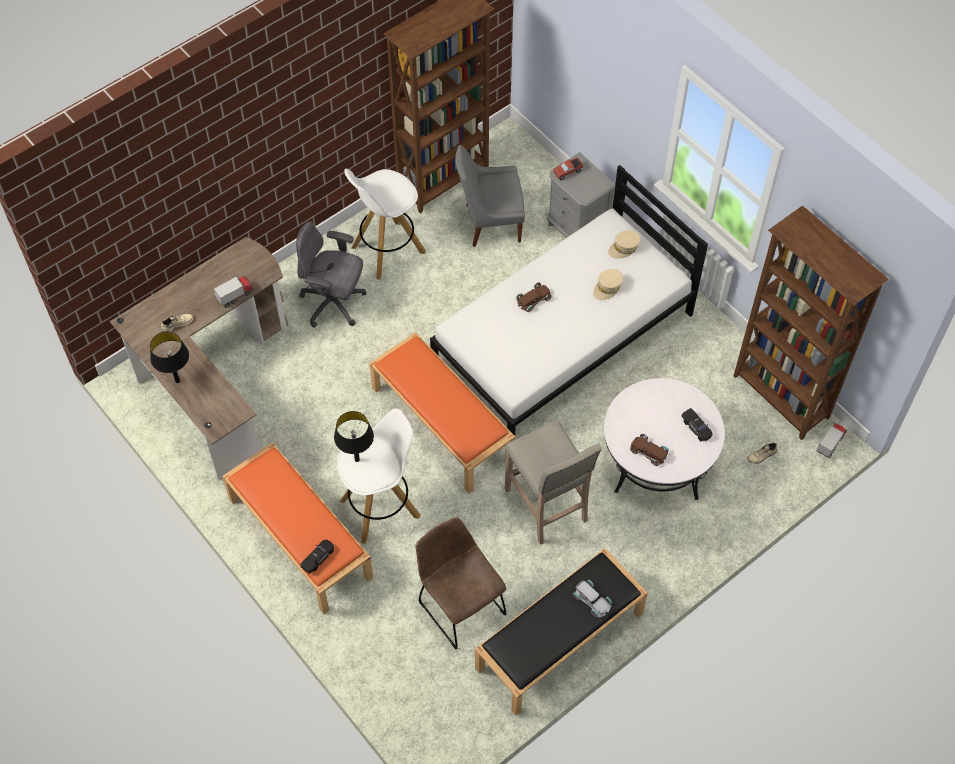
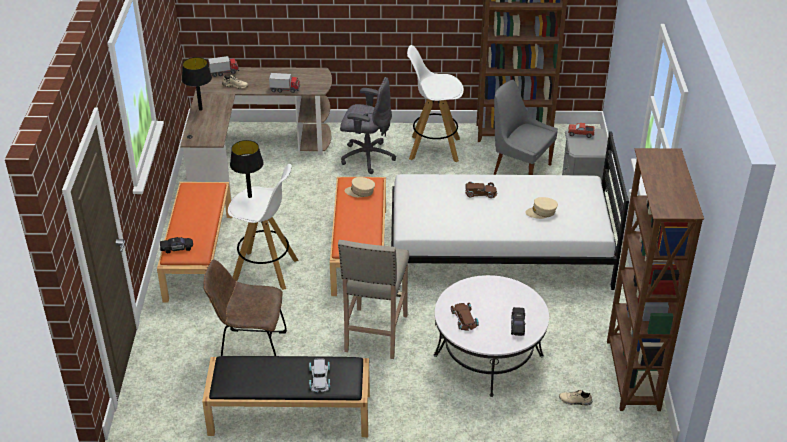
camera: 40 degrees right, 20 degrees down
(334, 303) = (367, 157): grey office chair -> grey office chair turned 135 degrees clockwise
(459, 604) = (250, 350): brown chair -> brown chair turned 90 degrees counterclockwise
(624, 248) = (581, 199): beige cap -> beige cap (360, 191)
(830, 444) = (642, 427): toy truck -> toy truck (224, 72)

